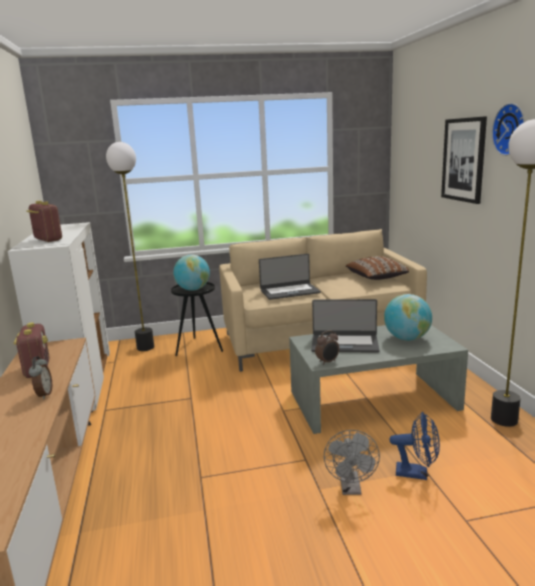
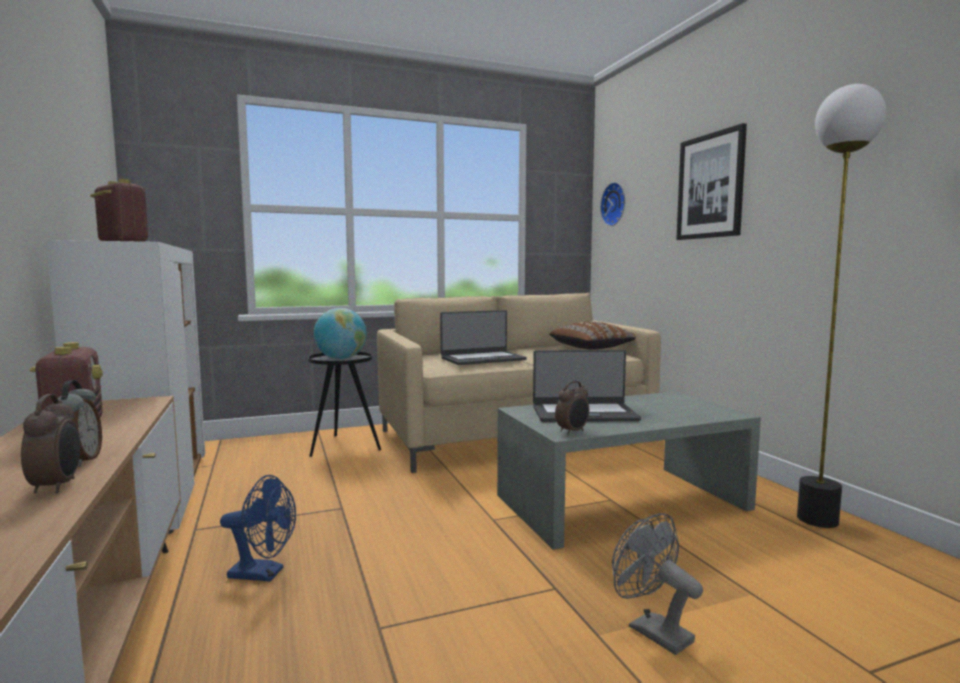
camera: 10 degrees left, 10 degrees down
(36, 413) = (57, 486): none -> alarm clock
(145, 347) = (262, 447): floor lamp -> none
(351, 488) = (651, 630): grey fan -> grey fan turned 150 degrees clockwise
(407, 338) = (667, 407): globe -> none
(417, 473) = (743, 599): blue fan -> blue fan (264, 574)
(511, 129) = (789, 129): wall clock -> wall clock (615, 204)

